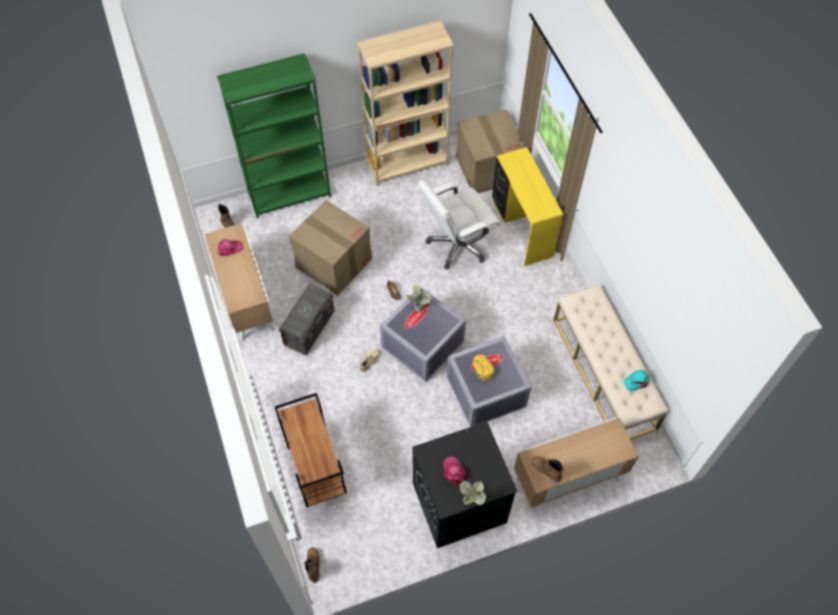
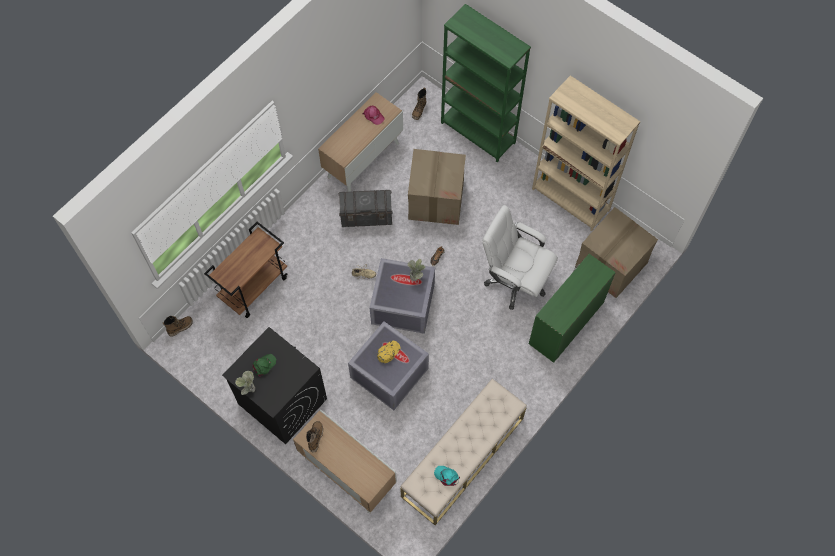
camera: 60 degrees right, 5 degrees up
(454, 472) = (264, 365): pink cap -> green cap
(521, 228) = (565, 322): yellow desk -> green desk

